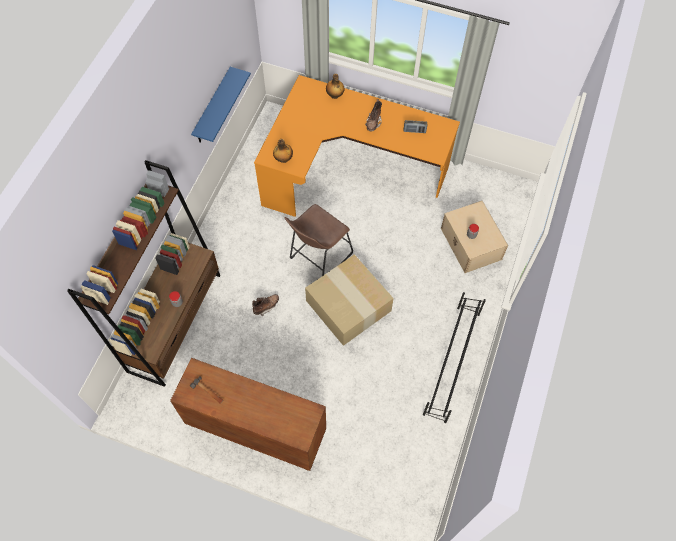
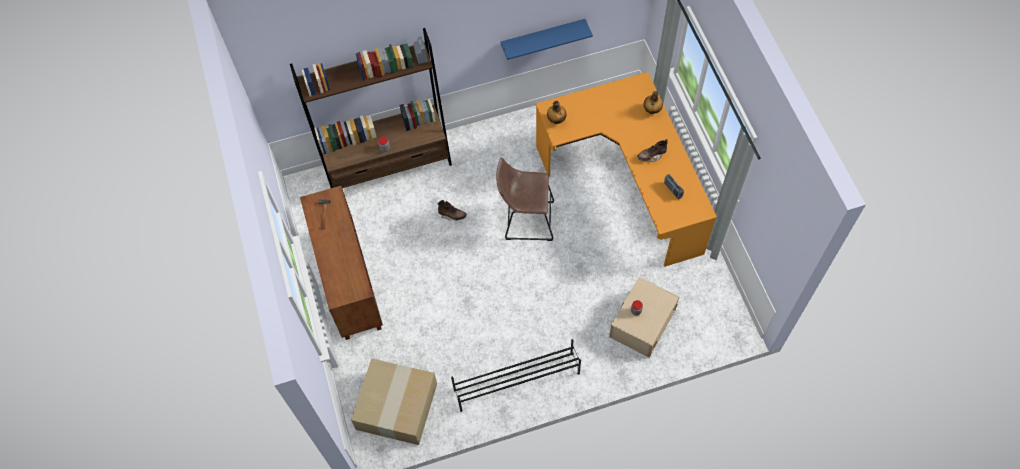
camera: 55 degrees right, 0 degrees up
(350, 306) = (503, 272): cardboard box -> cardboard box (397, 407)

